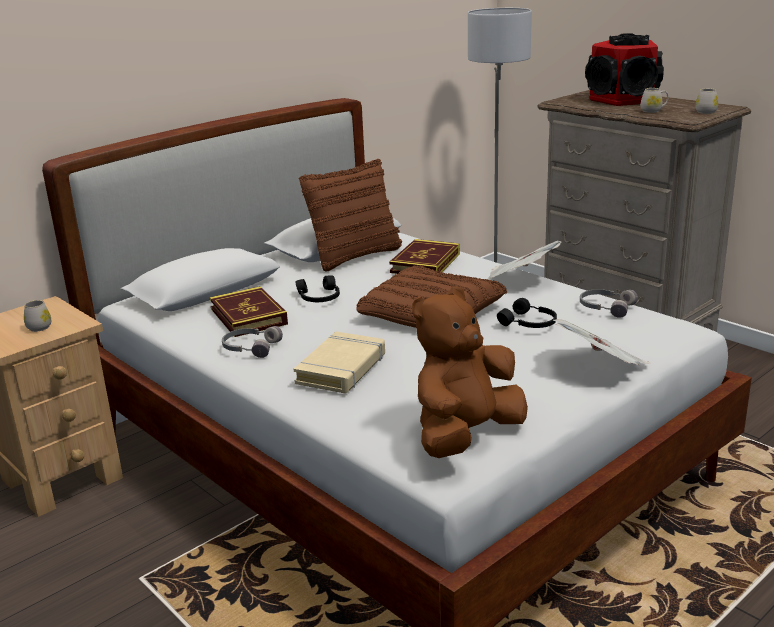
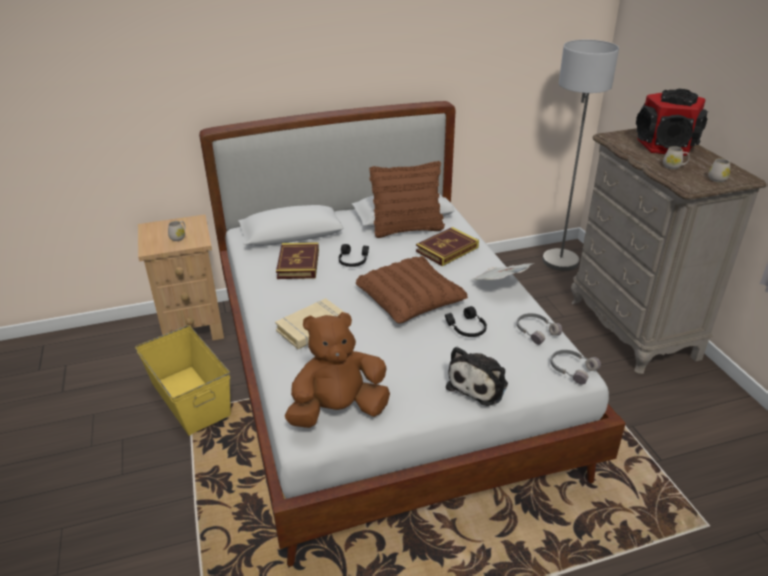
camera: 25 degrees right, 10 degrees up
(129, 562) = (191, 398): none -> yellow storage box
(250, 348) = (278, 291): grey headphones -> grey headphones (572, 369)
(600, 366) = (479, 384): newspaper -> plush toy

